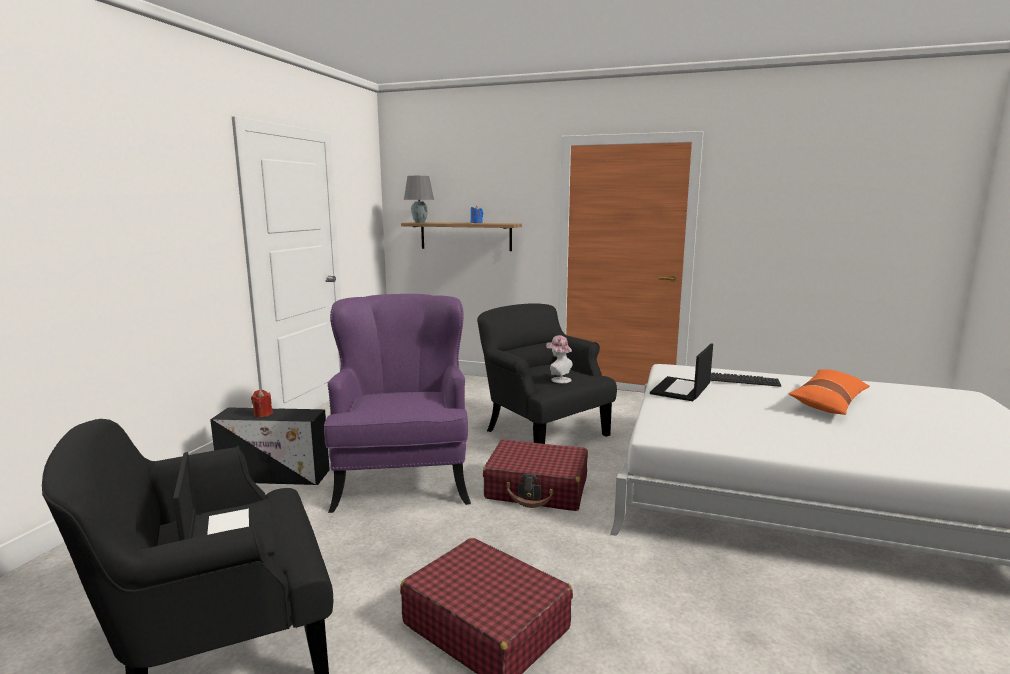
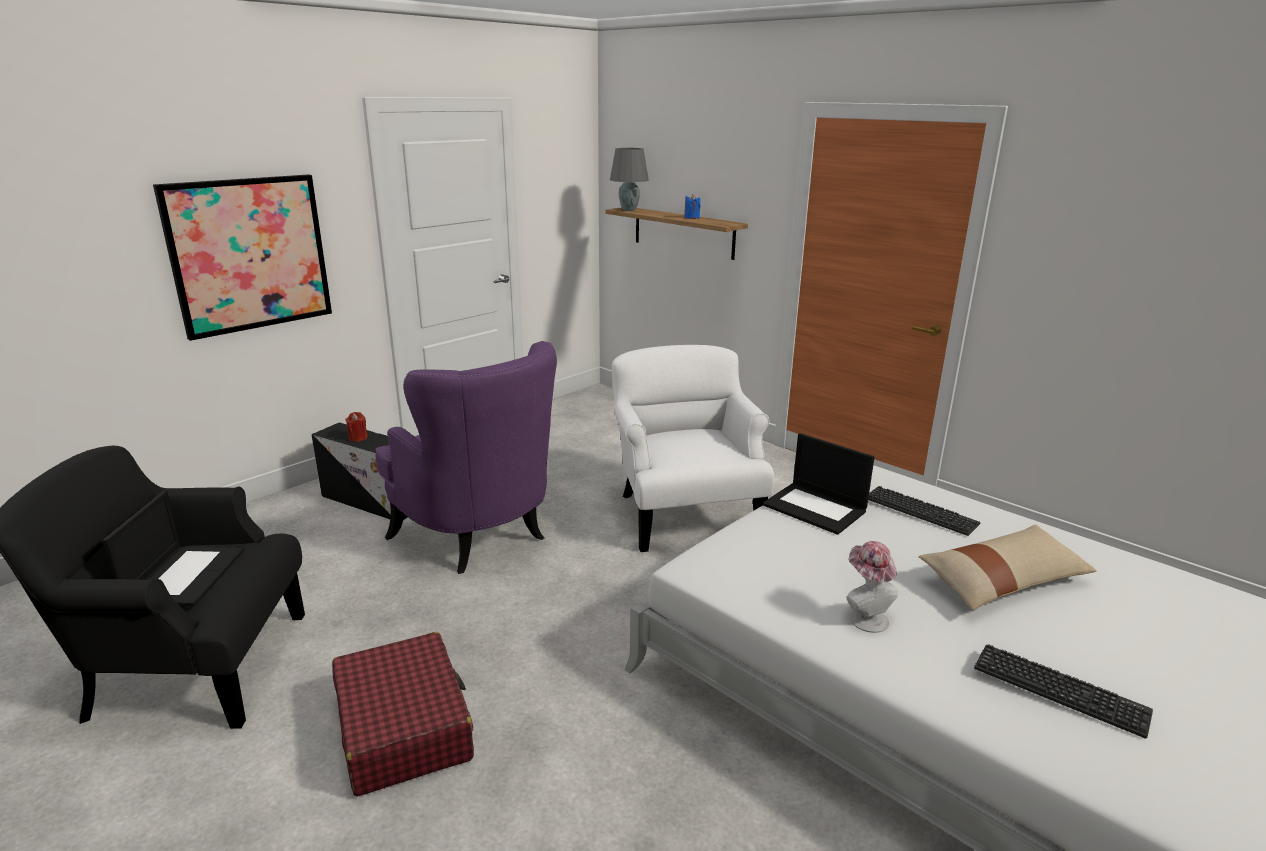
camera: 25 degrees right, 10 degrees up
(145, 247) = (249, 254): none -> picture
(403, 480) = (480, 538): purple armchair -> purple armchair turned 120 degrees clockwise
(537, 488) = (603, 587): red suitcase -> none
(542, 432) = (684, 513): black armchair -> white armchair
(558, 379) = (689, 456): hat -> hat (864, 617)
(681, 389) = (816, 508): laptop -> laptop turned 105 degrees counterclockwise
(829, 402) = (1003, 580): orange pillow -> beige pillow
(931, 441) = (1059, 690): none -> keyboard

